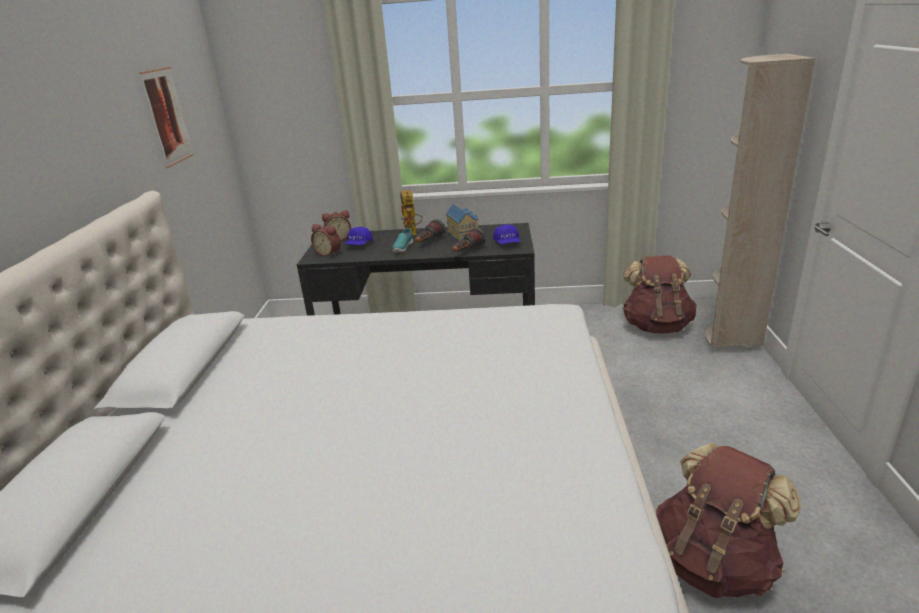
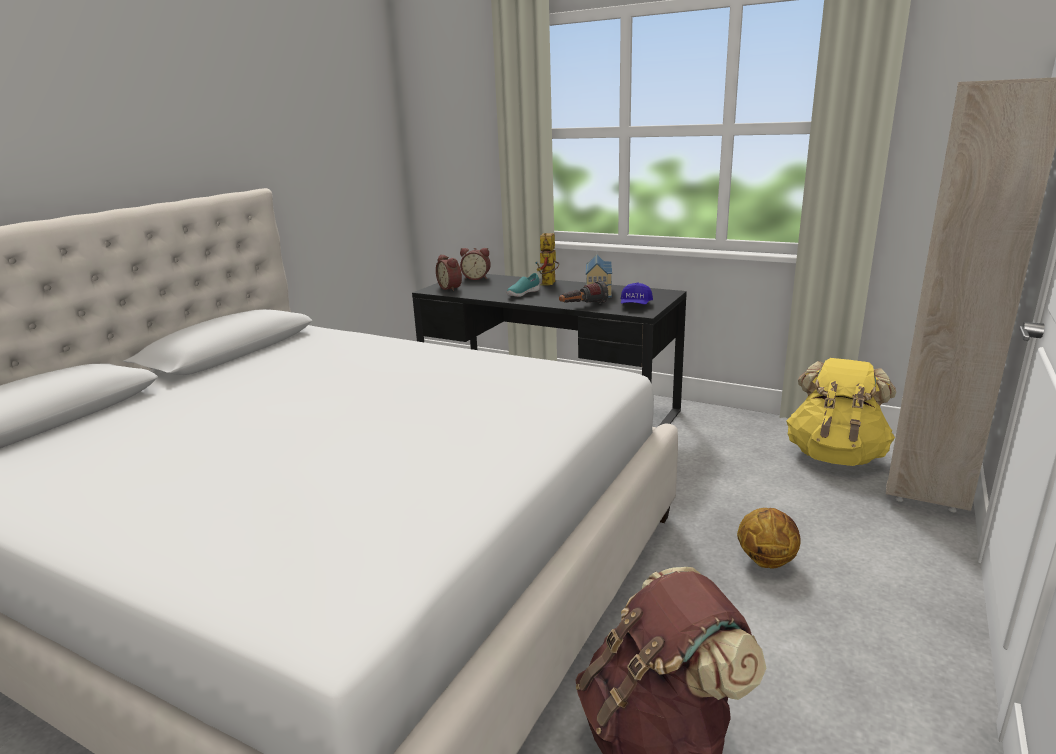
camera: 25 degrees right, 5 degrees down
(167, 116) = (316, 127): picture -> none
(359, 244) = (487, 285): blue cap -> none
(428, 242) = (555, 293): flashlight -> none
(656, 326) = (835, 455): brown backpack -> yellow backpack
(677, 417) = (766, 560): none -> basketball

